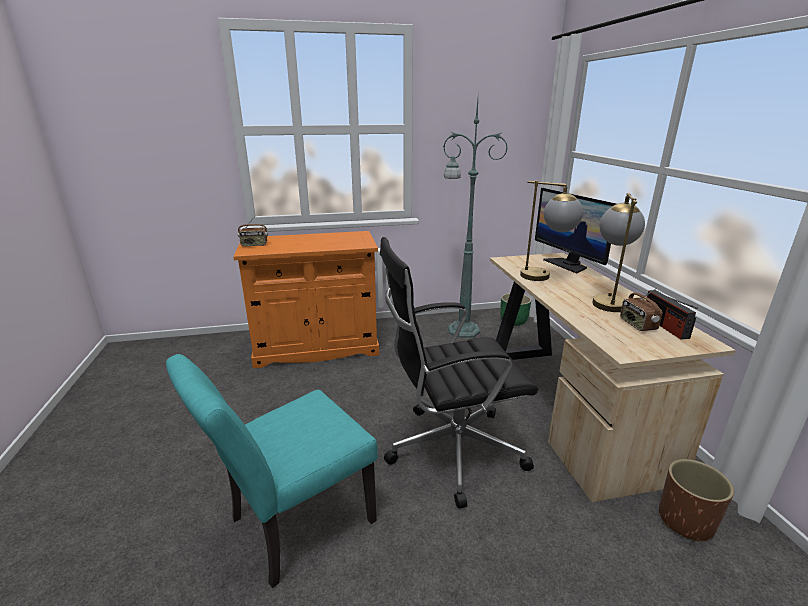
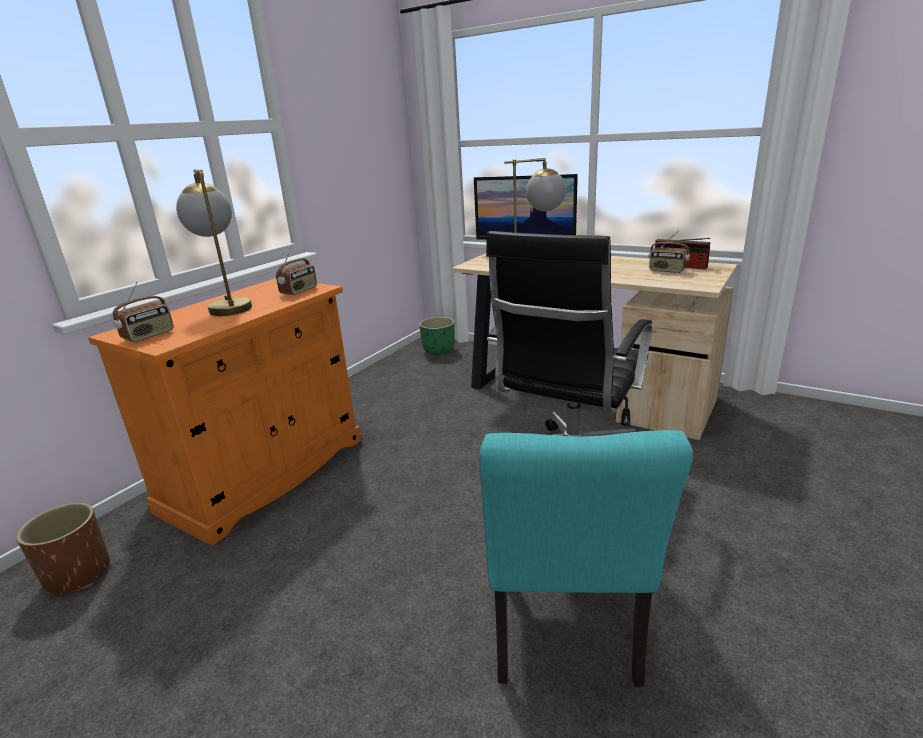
camera: 45 degrees left, 0 degrees up
(354, 243) = (299, 291): none -> radio
(461, 330) = (405, 378): green floor lamp -> none
(607, 300) = (613, 265): table lamp -> table lamp (227, 306)
(685, 520) = (748, 416): brown planter -> brown planter (78, 574)

